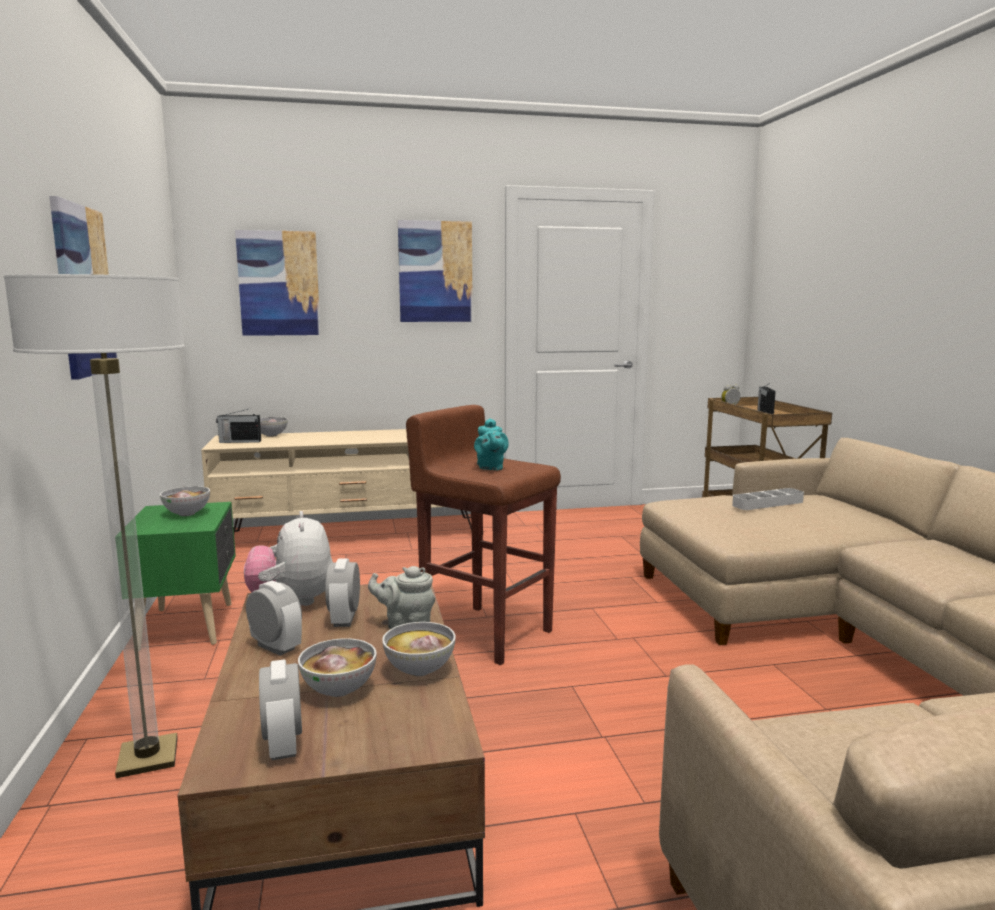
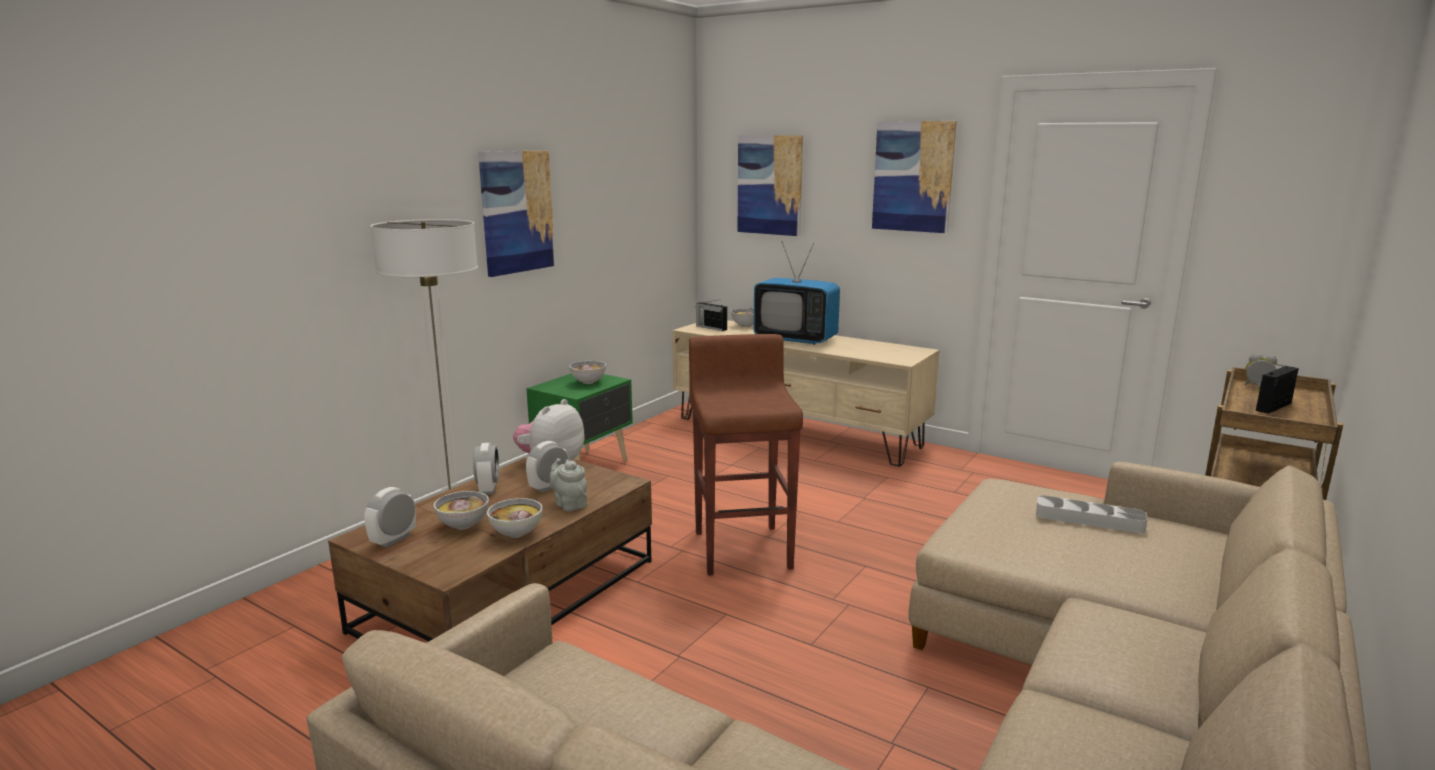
camera: 45 degrees right, 5 degrees up
(348, 437) = (795, 339): none -> television
(490, 468) = (743, 398): turquoise teapot -> none

